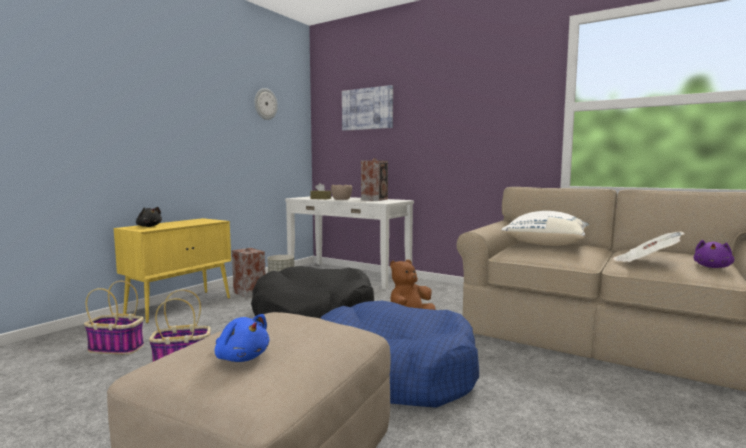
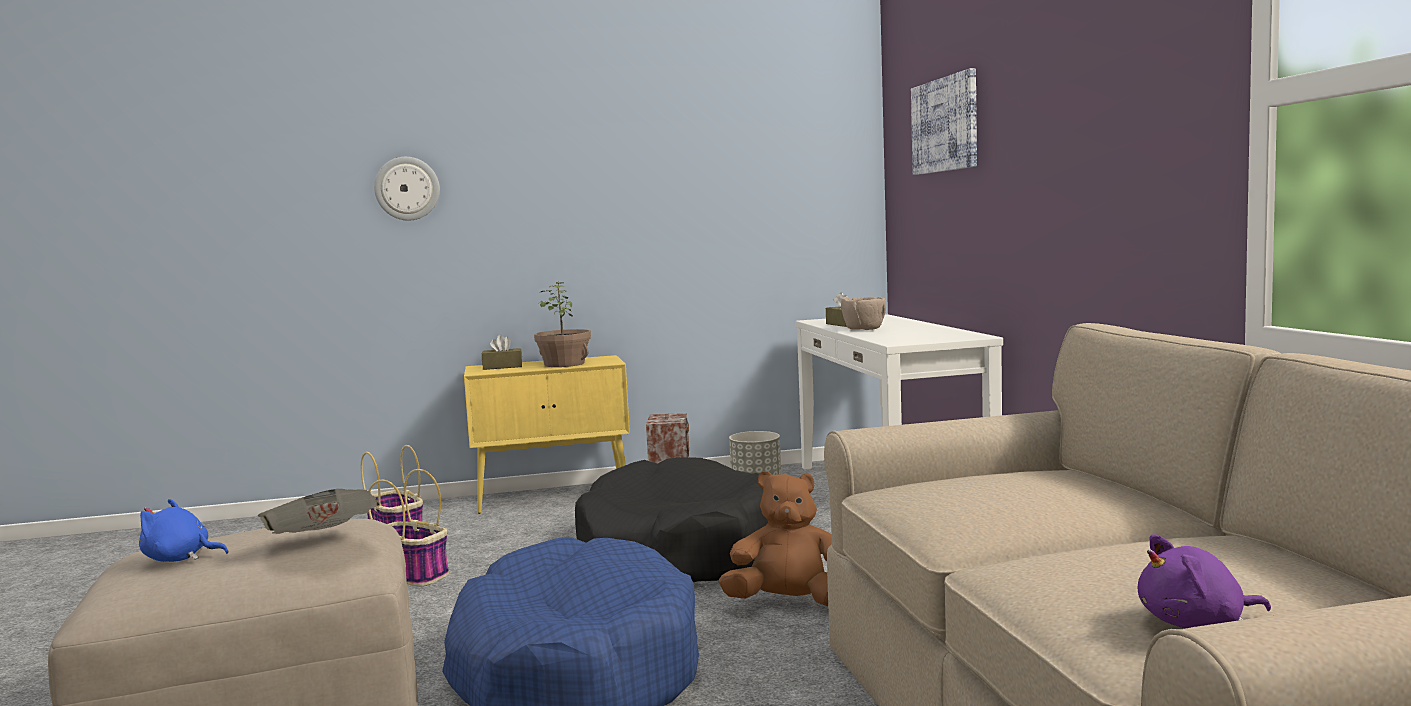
camera: 45 degrees right, 0 degrees up
(149, 226) = (502, 367): black plush toy -> brown tissue box
(189, 223) = (565, 364): none -> potted plant
(241, 357) = (180, 559): blue plush toy -> blue plush toy turned 105 degrees clockwise
(265, 104) = (757, 138): wall clock -> wall clock (407, 188)
(375, 199) = (926, 332): speaker -> none
(545, 244) = (1027, 483): white pillow -> none
(645, 262) = (1068, 572): newspaper -> newspaper (323, 543)

